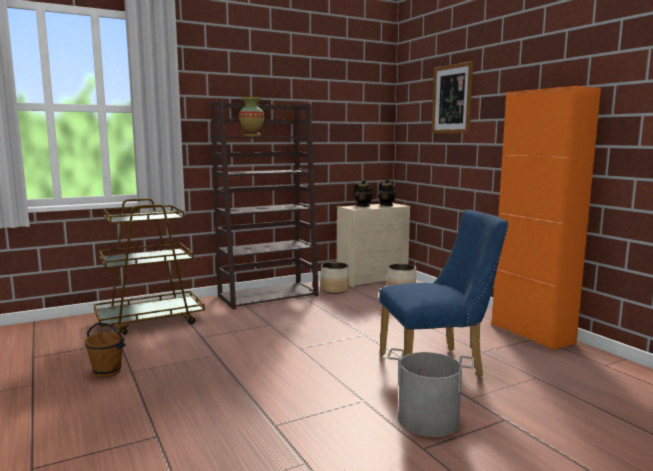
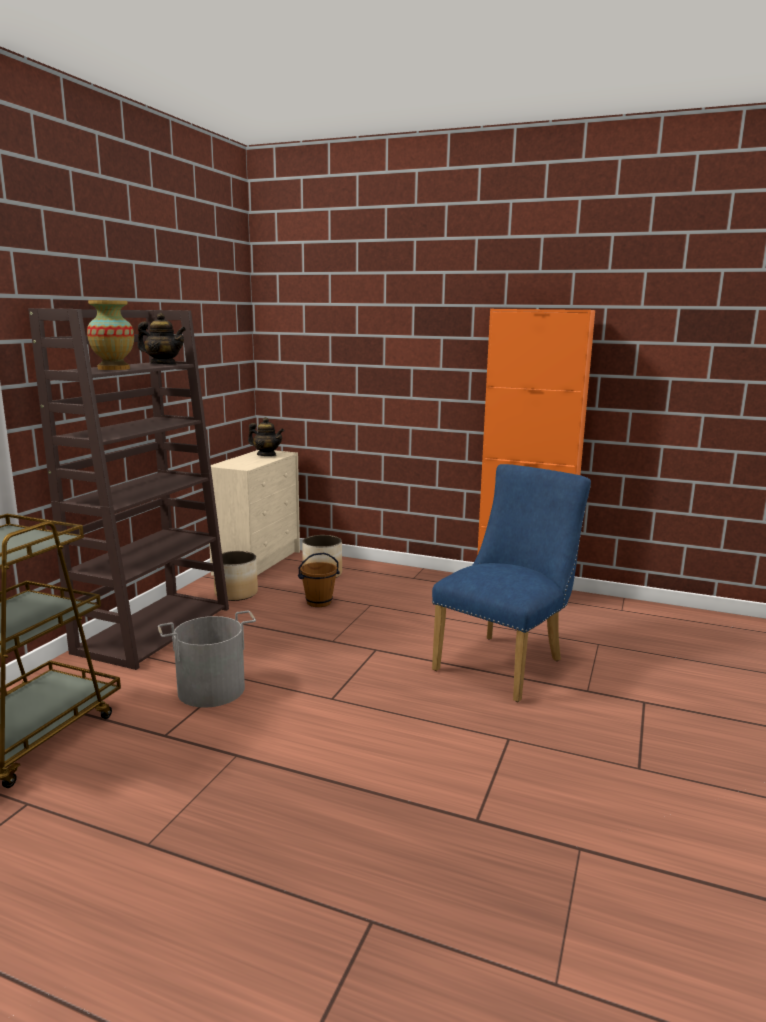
camera: 40 degrees left, 5 degrees up
(107, 372) = (106, 866): brown bucket -> brown bucket (319, 602)
(363, 206) = (240, 461): teapot -> teapot (163, 364)
(428, 419) = (594, 733): grey bucket -> grey bucket (211, 689)
(452, 99) = (365, 305): picture -> none

